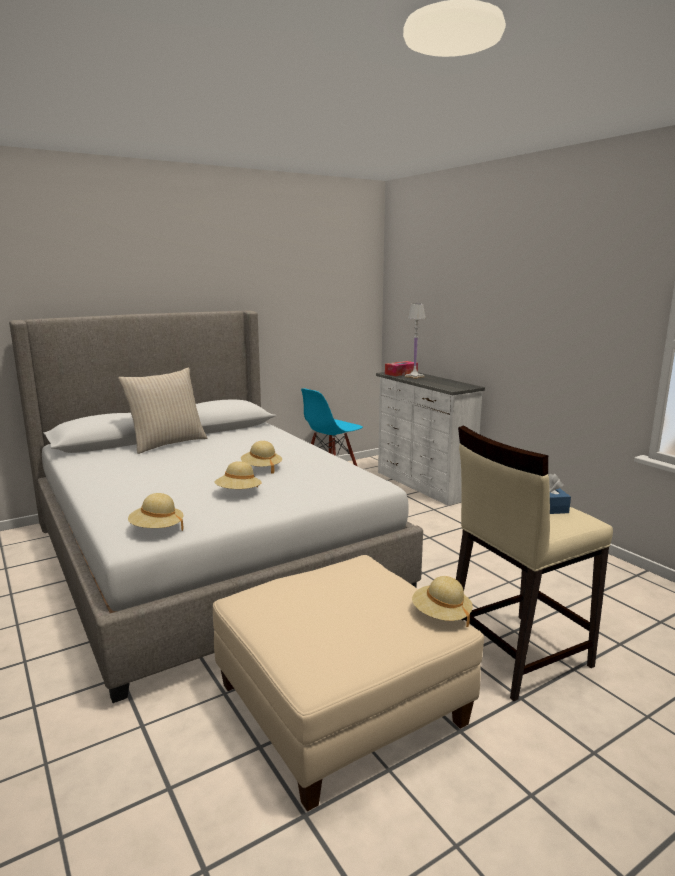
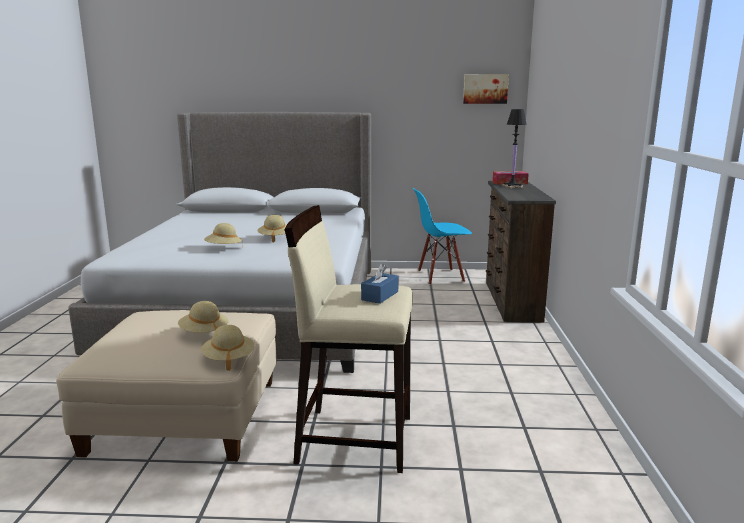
camera: 35 degrees right, 0 degrees up
(157, 529) = (134, 256): beige hat -> beige hat (204, 333)
(167, 443) = (257, 215): beige pillow -> none
(350, 282) = (485, 89): none -> picture
(414, 377) = (512, 186): white table lamp -> black table lamp
(422, 485) = (510, 301): white dresser -> brown dresser

